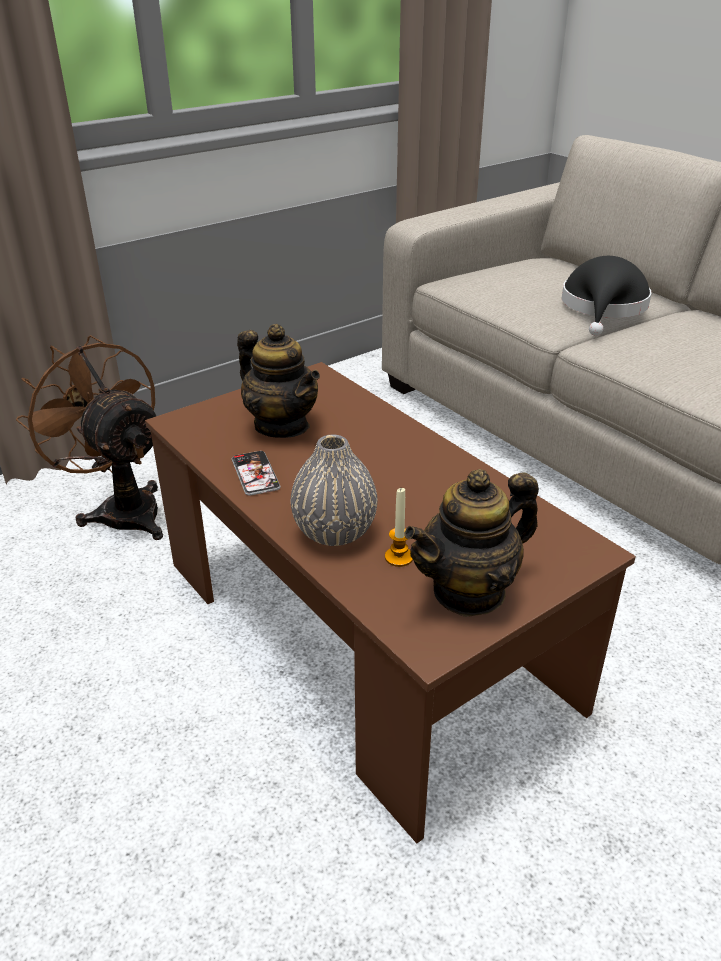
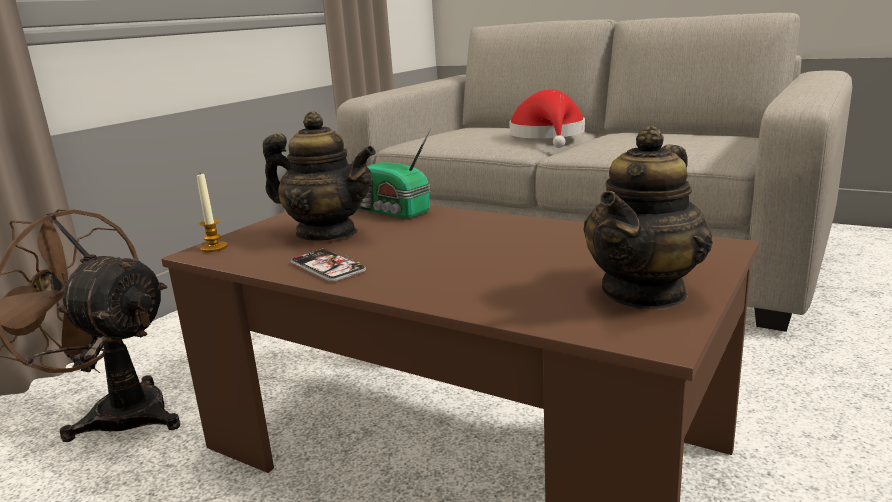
camera: 20 degrees left, 15 degrees down
(334, 532) = (457, 286): grey vase -> none
(354, 406) = (391, 211): none -> radio
(399, 557) = (546, 287): candle -> candle (214, 247)
(603, 308) = (548, 136): black hat -> red hat

